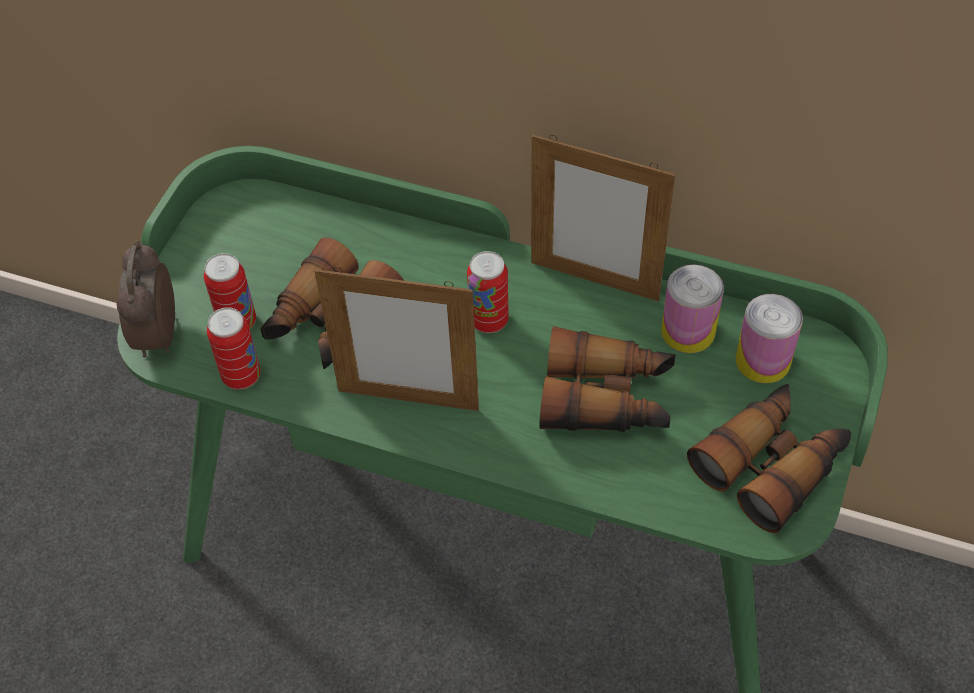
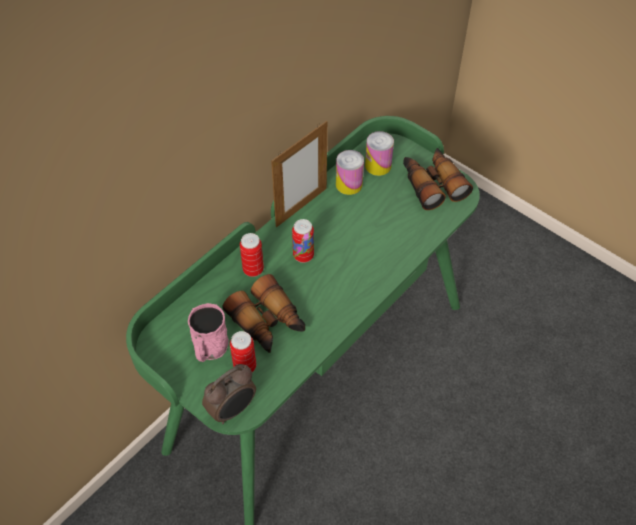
camera: 70 degrees left, 0 degrees up
(156, 336) = (233, 409): alarm clock -> alarm clock turned 60 degrees counterclockwise
(241, 376) = (283, 374): can -> can (253, 269)
(253, 267) = (209, 349): none -> pink mug
(408, 399) = (335, 304): picture frame -> none
(608, 398) = (372, 226): binoculars -> none

